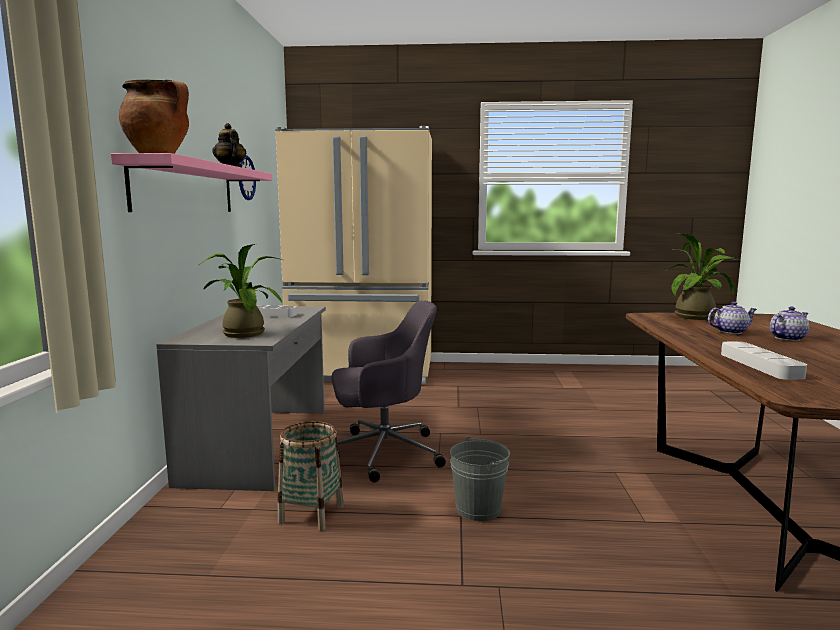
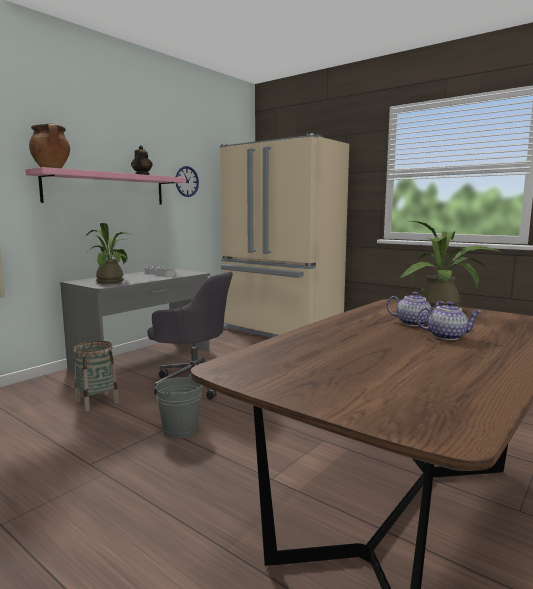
camera: 35 degrees right, 0 degrees up
(759, 365) = (307, 347): grey tray -> none

